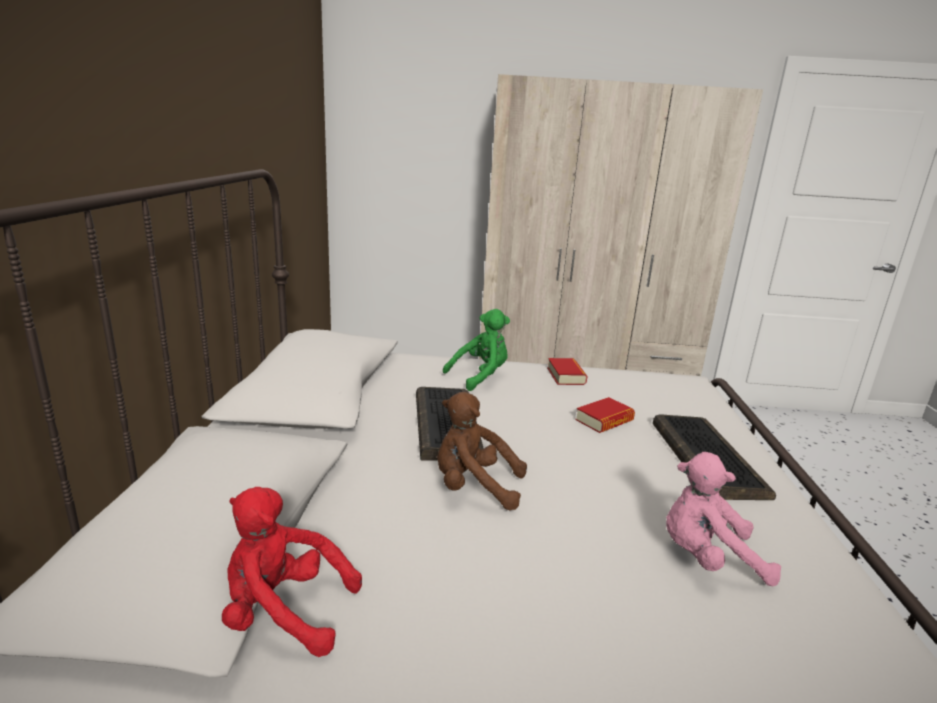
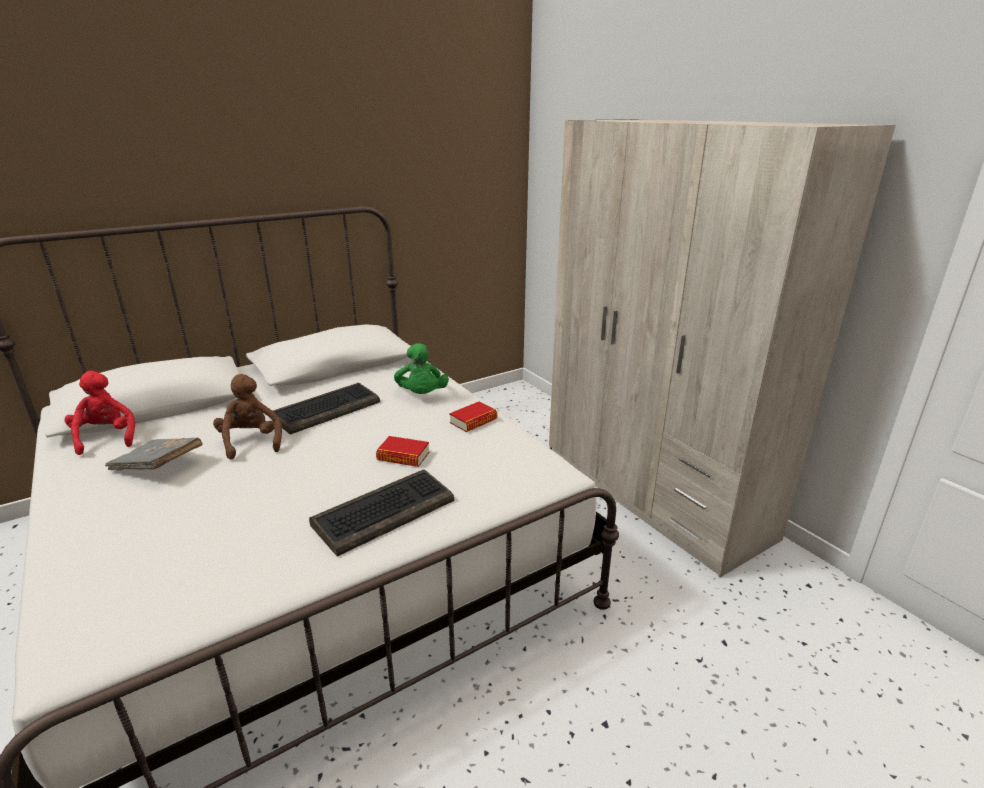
camera: 55 degrees right, 5 degrees up
(463, 574) = (158, 466): none -> grey book
(480, 376) = (421, 395): green plush toy -> green plush toy turned 60 degrees clockwise
(707, 558) = (223, 538): pink plush toy -> none

